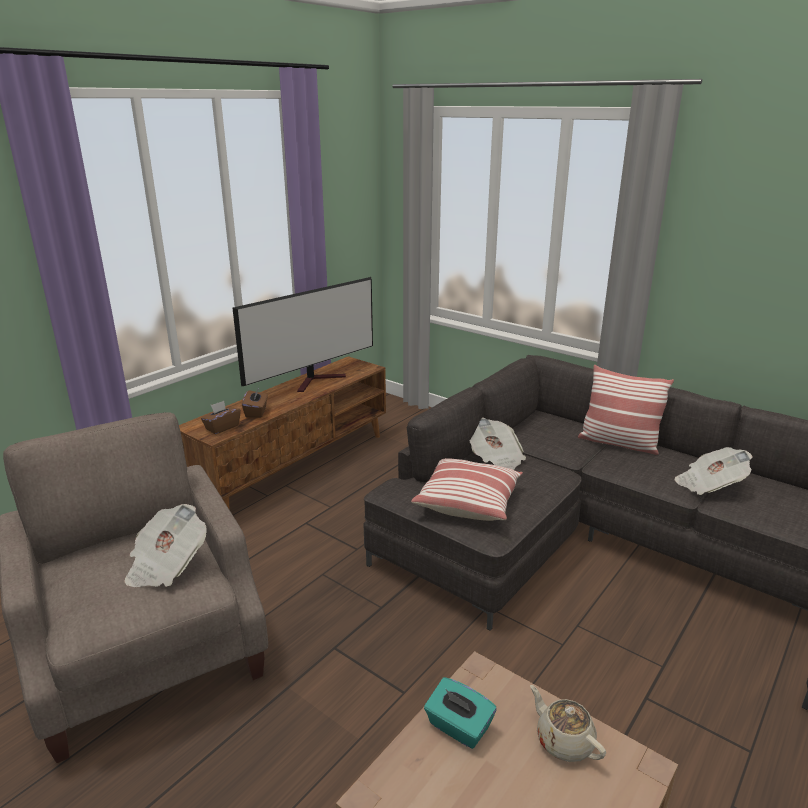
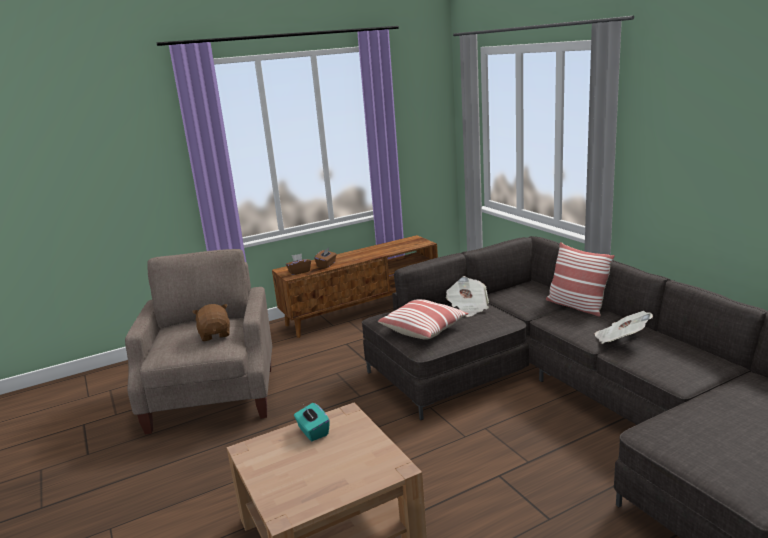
camera: 25 degrees right, 5 degrees down
(166, 565) = (215, 334): newspaper -> brown plush toy
(317, 380) = (382, 249): television -> none
(563, 741) = (365, 448): beige teapot -> none

